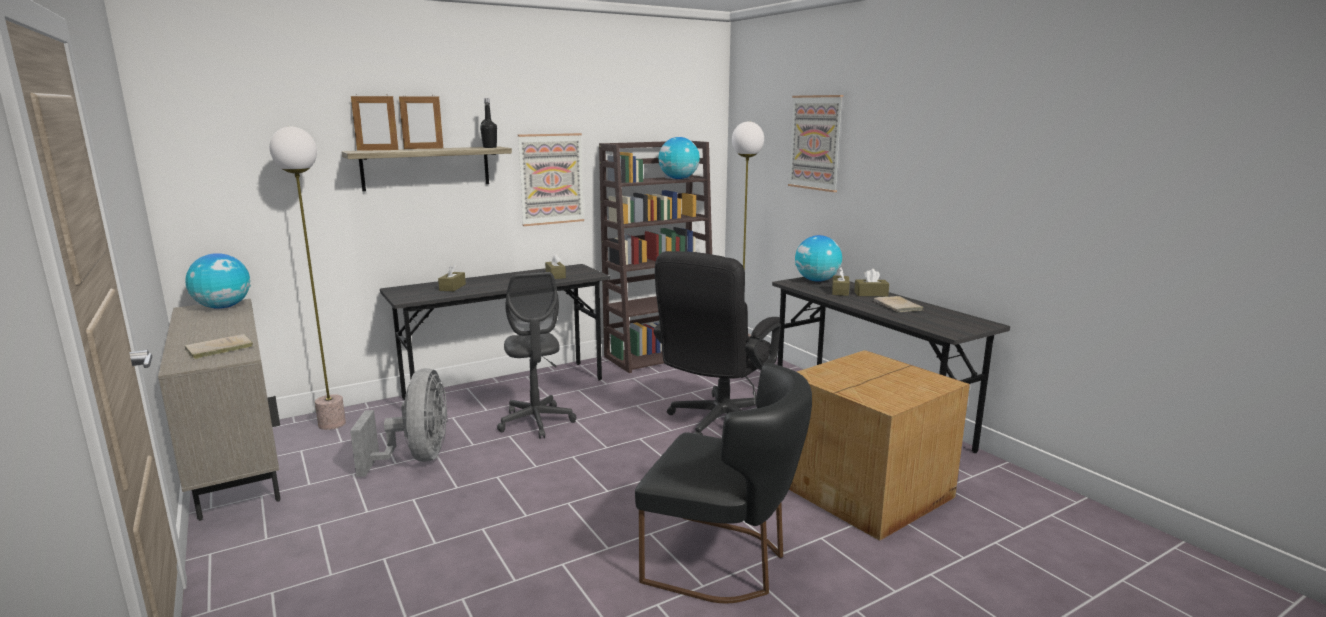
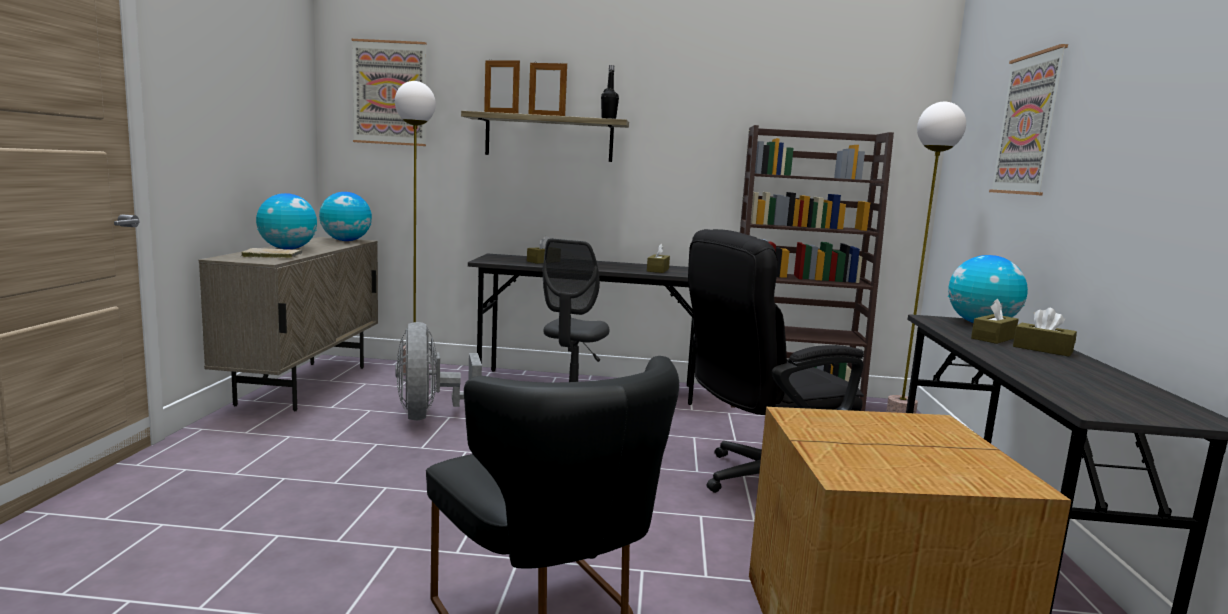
camera: 35 degrees right, 5 degrees down
(417, 458) = (430, 415): grey fan -> grey fan turned 135 degrees clockwise
(551, 179) = (685, 164): picture -> picture (390, 93)
(679, 179) = (846, 178): globe -> globe (288, 249)
(898, 306) = (1061, 368): beige book -> none

